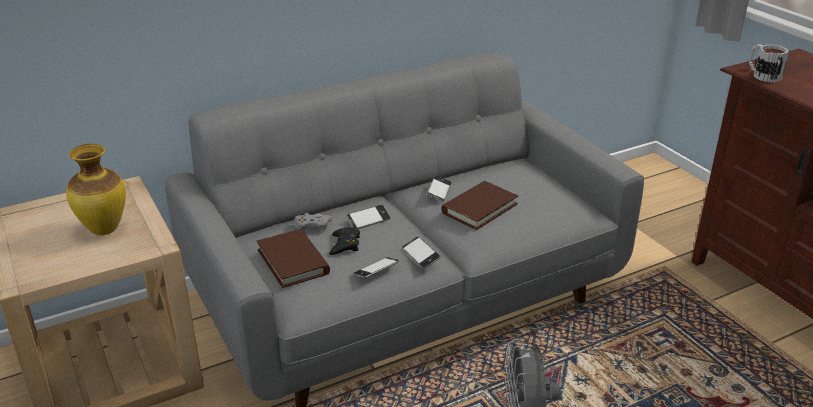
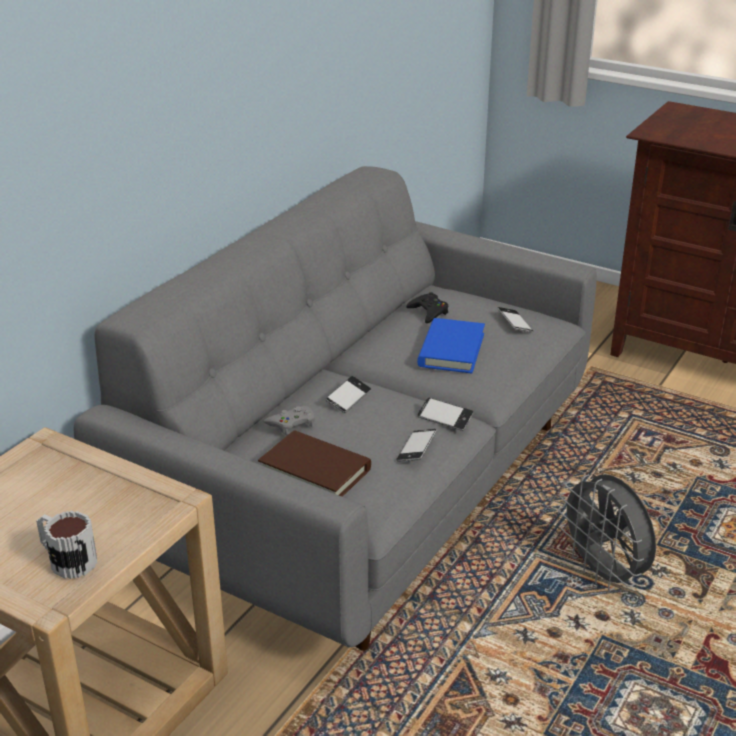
camera: 30 degrees left, 0 degrees up
(103, 230) = (81, 505): vase -> none
(345, 244) = (352, 433): black game controller -> black game controller (428, 312)
(439, 191) = (389, 344): phone -> phone (514, 323)
(479, 208) = (451, 350): brown book -> blue book
(762, 75) = (670, 134): mug -> mug (66, 560)

